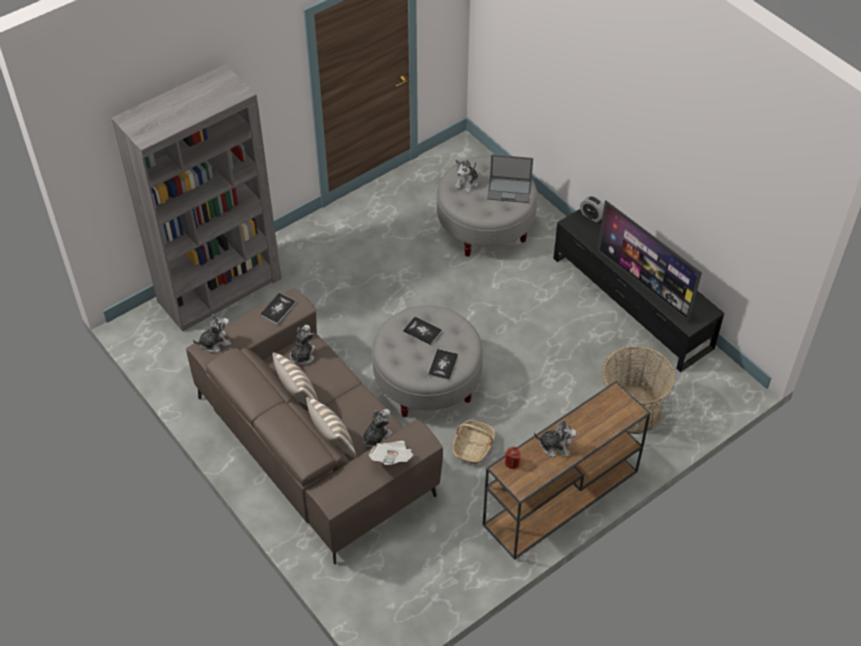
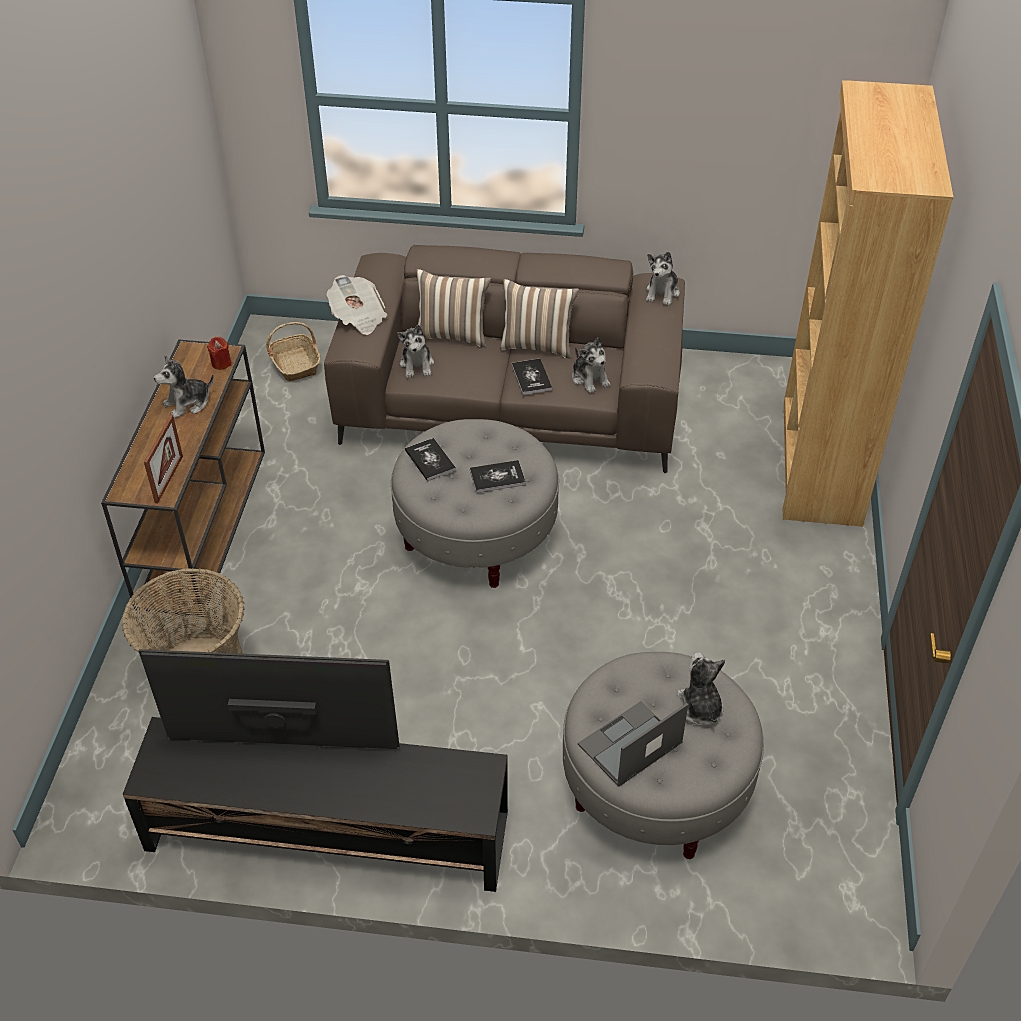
camera: 135 degrees right, 5 degrees down
(220, 289) = (819, 462): grey bookcase -> brown bookcase
(278, 309) = (654, 355): book -> book (531, 377)
(473, 447) = (350, 508): basket -> basket (295, 364)
(592, 216) = (467, 807): alarm clock -> none
(605, 401) = (169, 479): none -> picture frame

